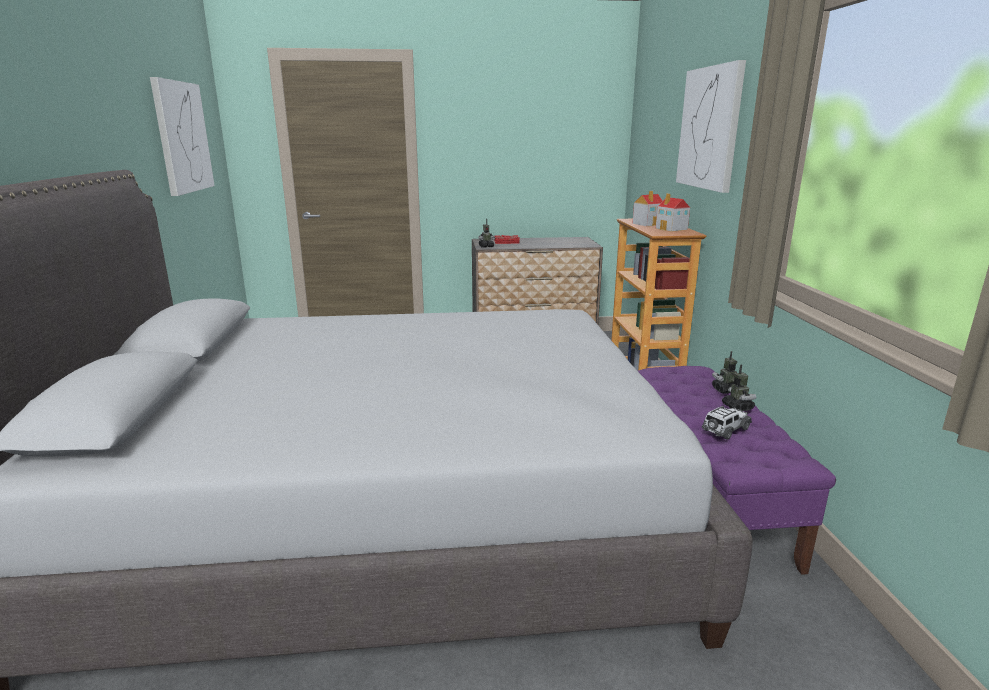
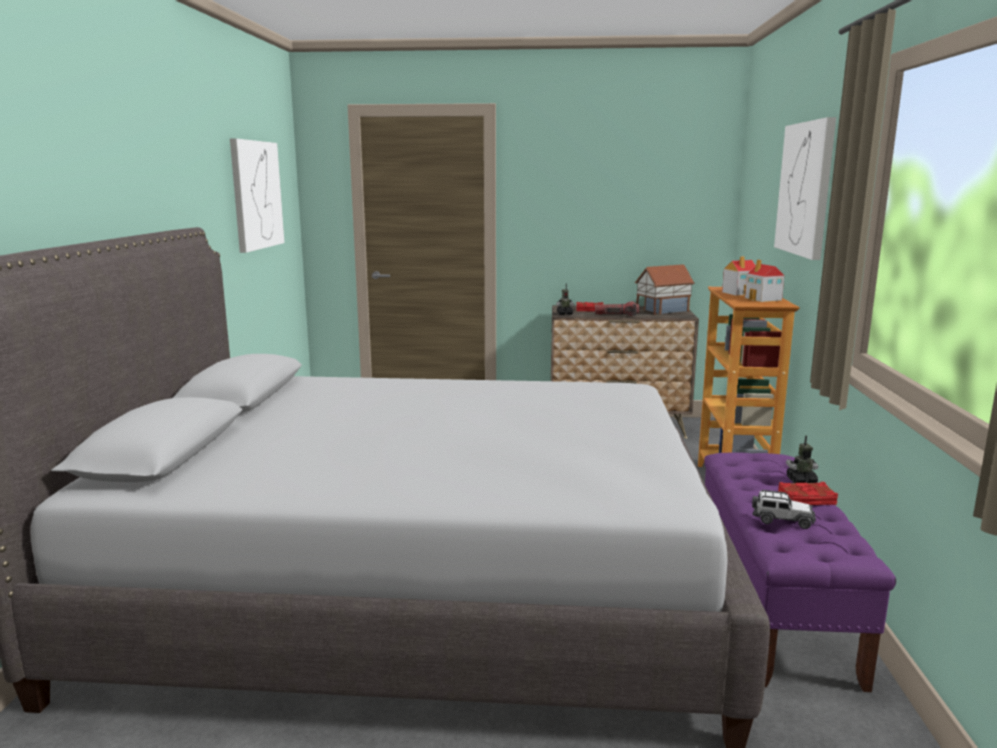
camera: 10 degrees right, 5 degrees down
(532, 246) = (616, 315): none -> flashlight
(569, 241) = (662, 310): none -> toy house
(725, 430) = (782, 520): toy car -> toy car turned 45 degrees clockwise
(737, 407) = (807, 499): toy robot -> red book

